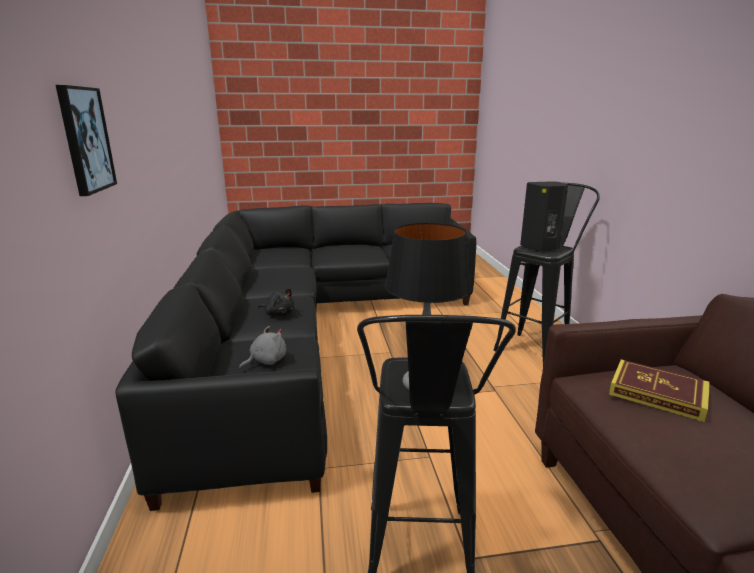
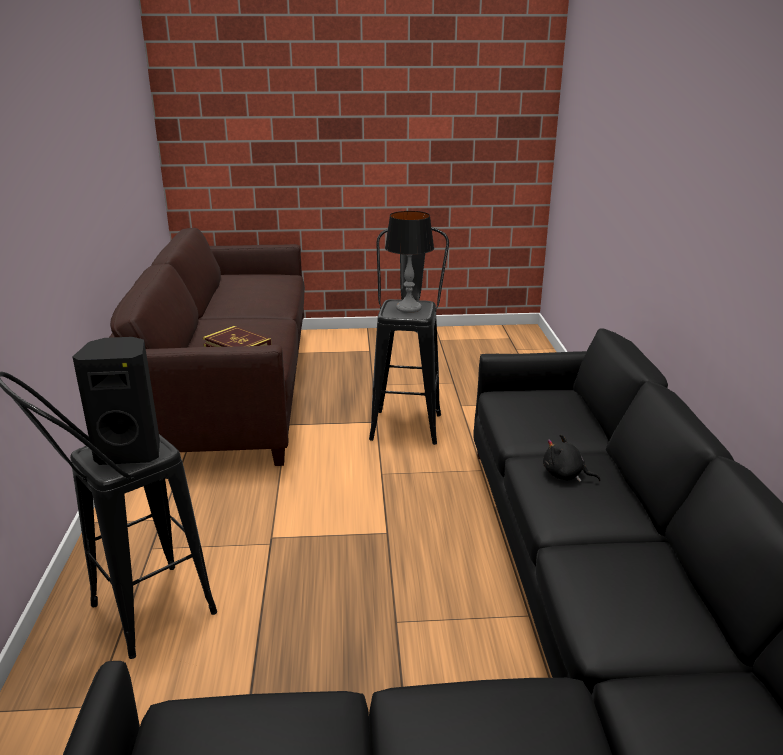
camera: 175 degrees left, 5 degrees up
(85, 140) = (700, 198): picture -> none
(266, 361) = (540, 412): grey plush toy -> none

